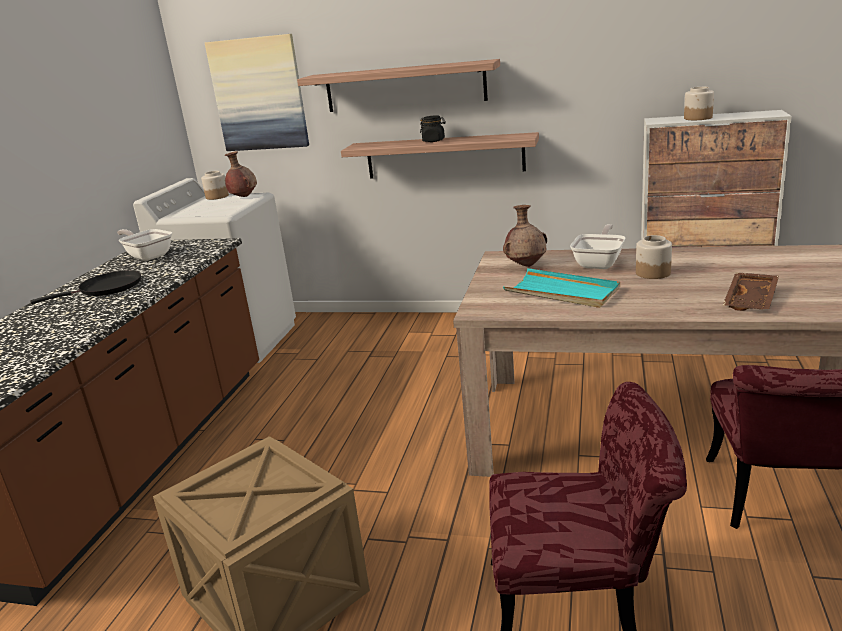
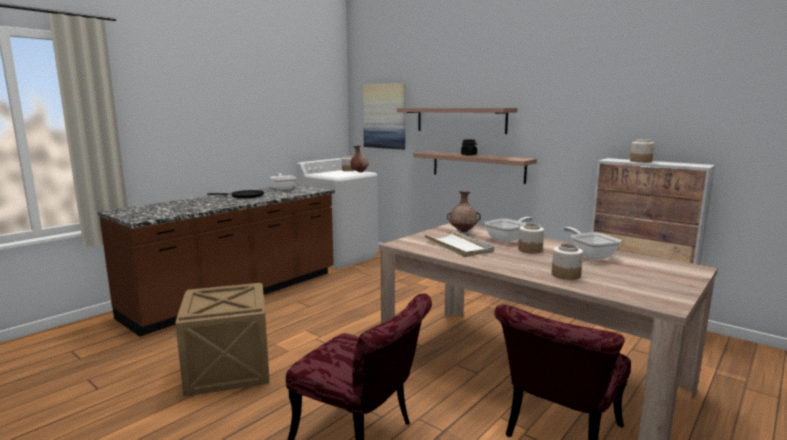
camera: 25 degrees right, 10 degrees down
(562, 292) = (458, 246): turquoise tray -> white tray
(726, 261) = (590, 255): none -> frying pan
(752, 300) = (566, 275): brown tray -> jar

